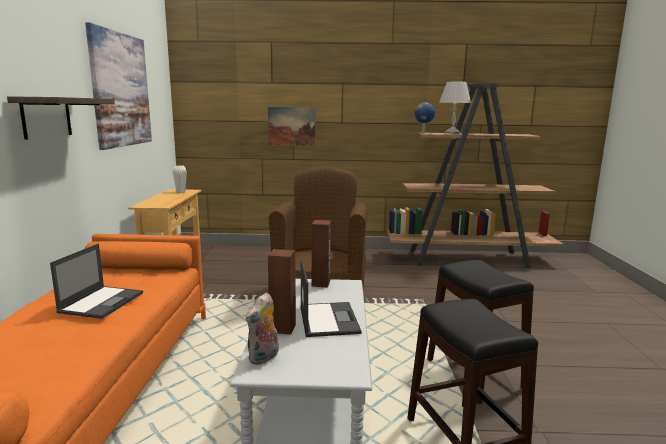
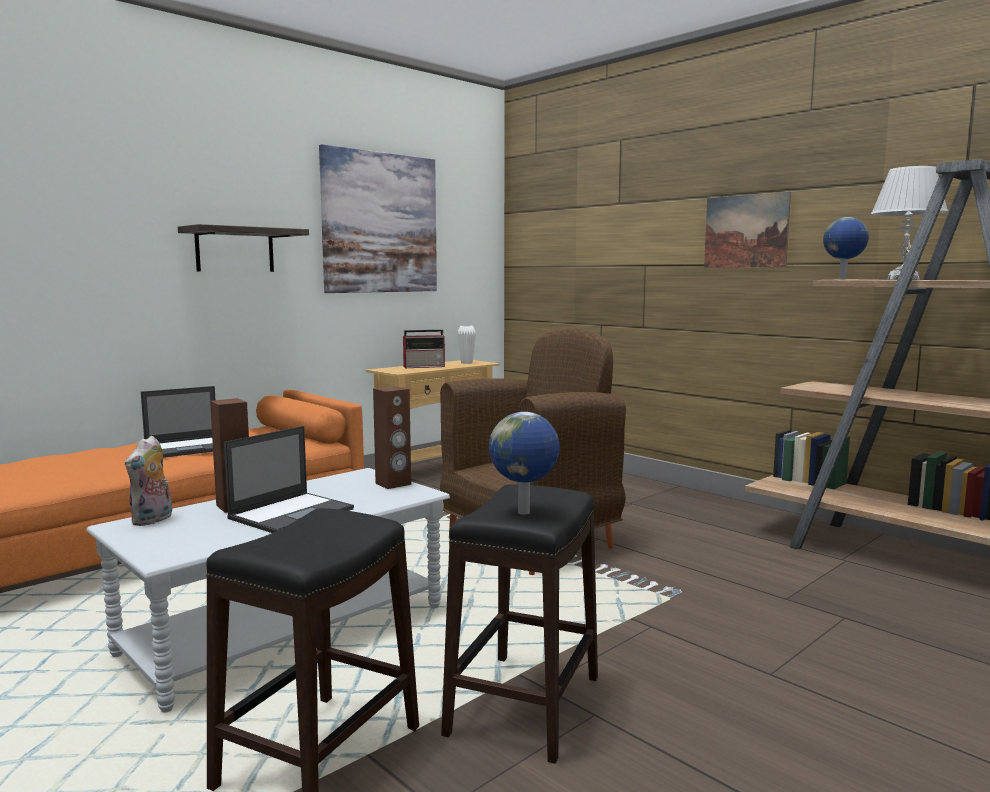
camera: 45 degrees right, 5 degrees down
(164, 199) = (425, 366): none -> radio
(264, 358) = (153, 520): plush toy -> plush toy turned 60 degrees counterclockwise
(291, 126) = (641, 272): picture -> picture (745, 231)
(497, 276) = (524, 513): none -> globe

